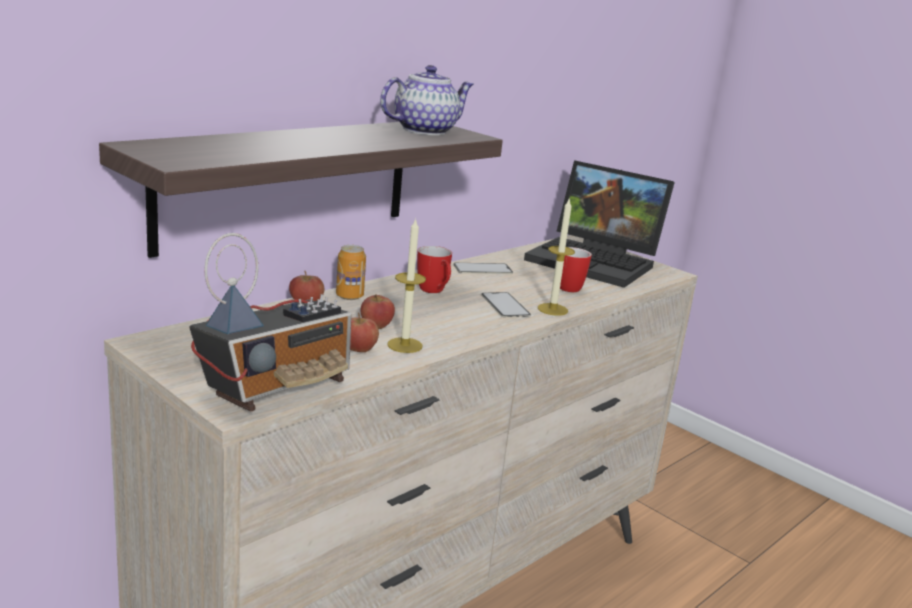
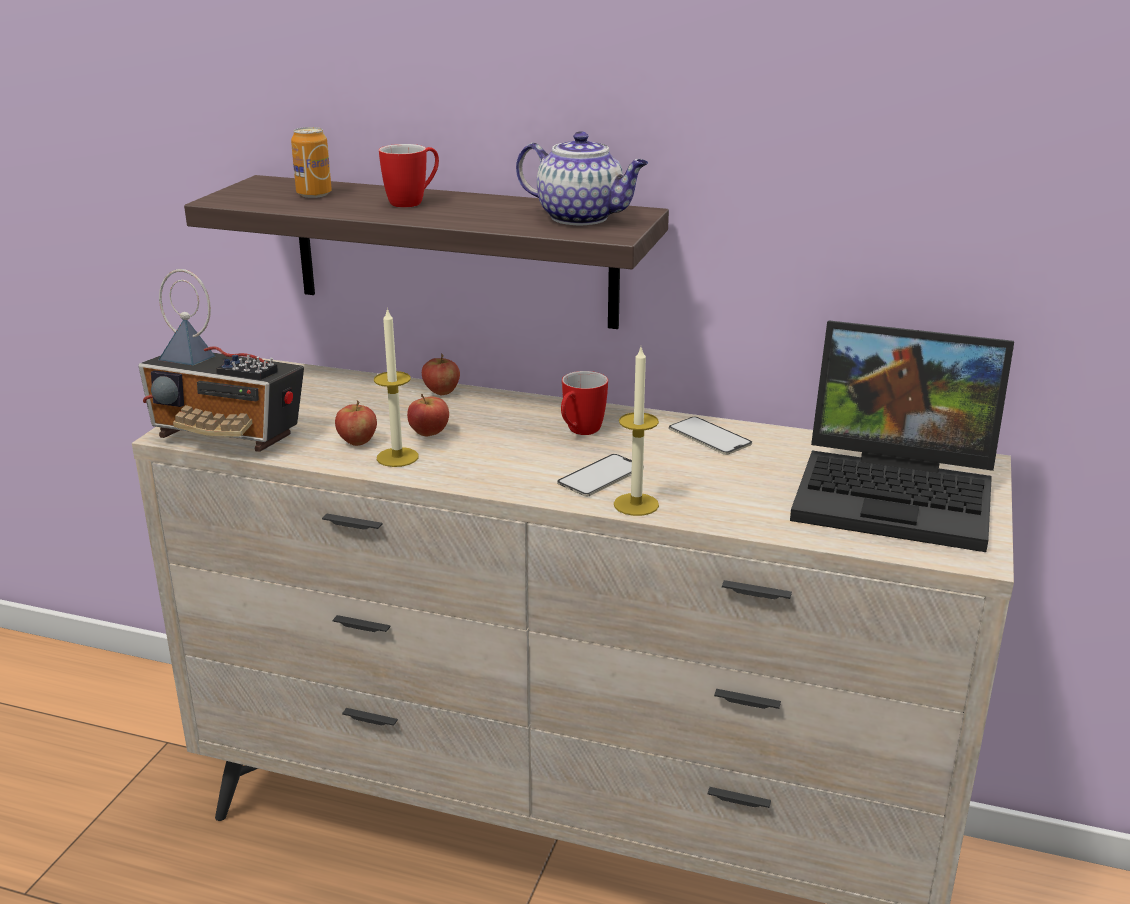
camera: 65 degrees right, 5 degrees up
(349, 296) = (494, 401): can -> can (314, 194)
(566, 286) = (745, 495): mug -> mug (413, 202)
(597, 262) = (900, 494): laptop -> laptop turned 75 degrees counterclockwise

